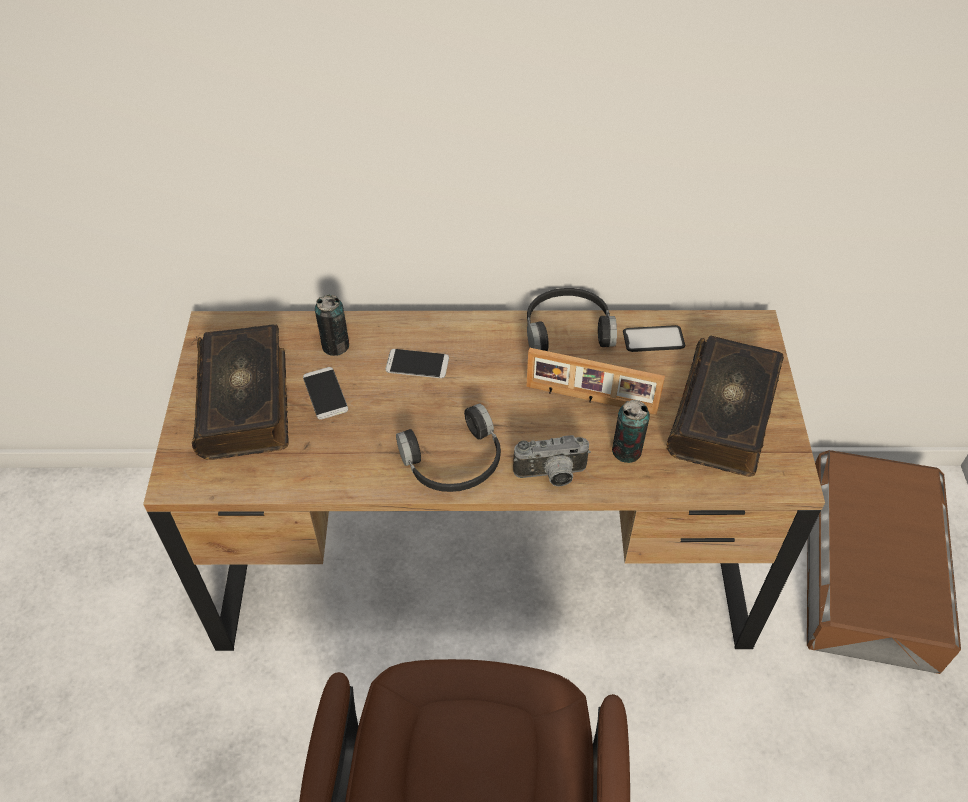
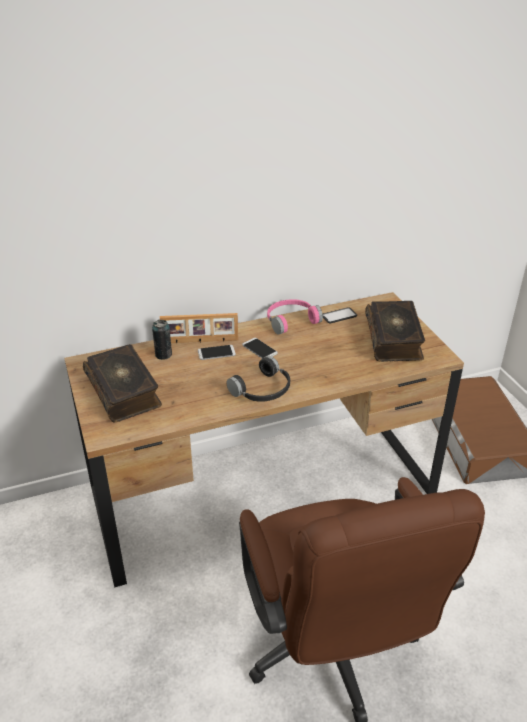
camera: 20 degrees left, 15 degrees down
(325, 393) = (170, 377): phone -> phone (259, 349)
(551, 476) = (320, 383): camera -> none
(567, 328) = (290, 320): black headphones -> pink headphones
(590, 400) = (321, 347): picture frame -> picture frame (200, 341)
(626, 451) = (353, 364): can -> none

